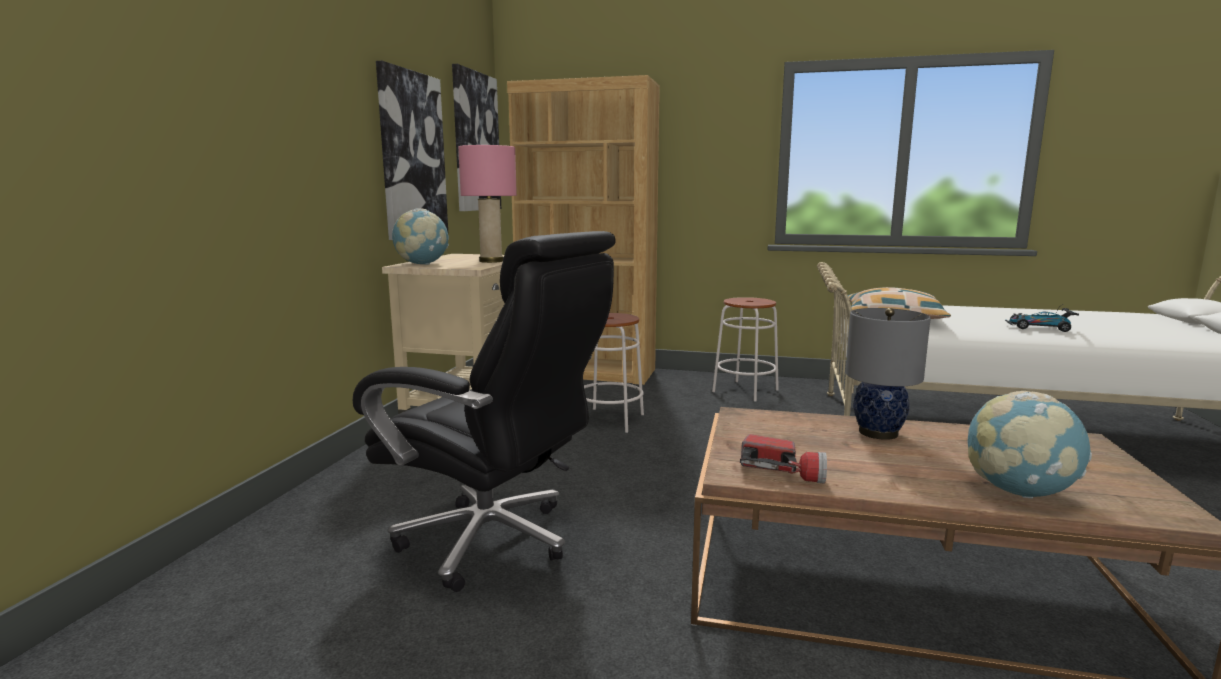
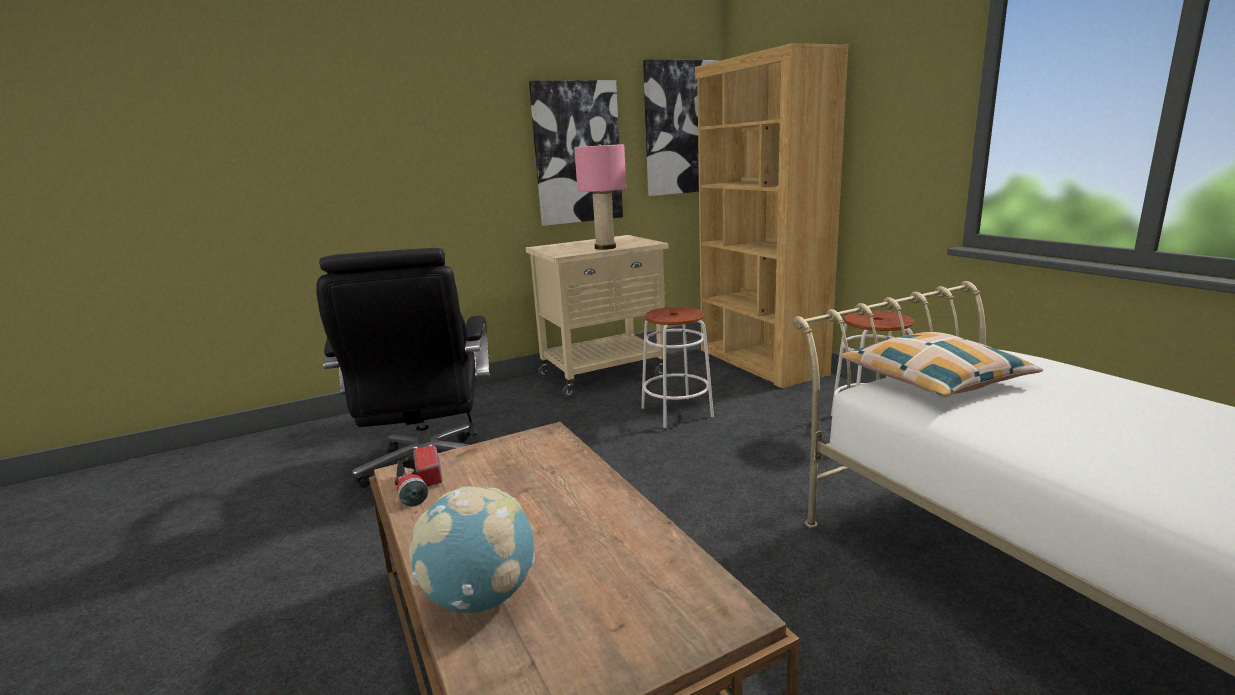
camera: 50 degrees right, 5 degrees up
(422, 264) = (553, 247): globe -> none
(878, 433) = (577, 494): grey table lamp -> none
(1039, 327) = (1111, 457): toy car -> none

